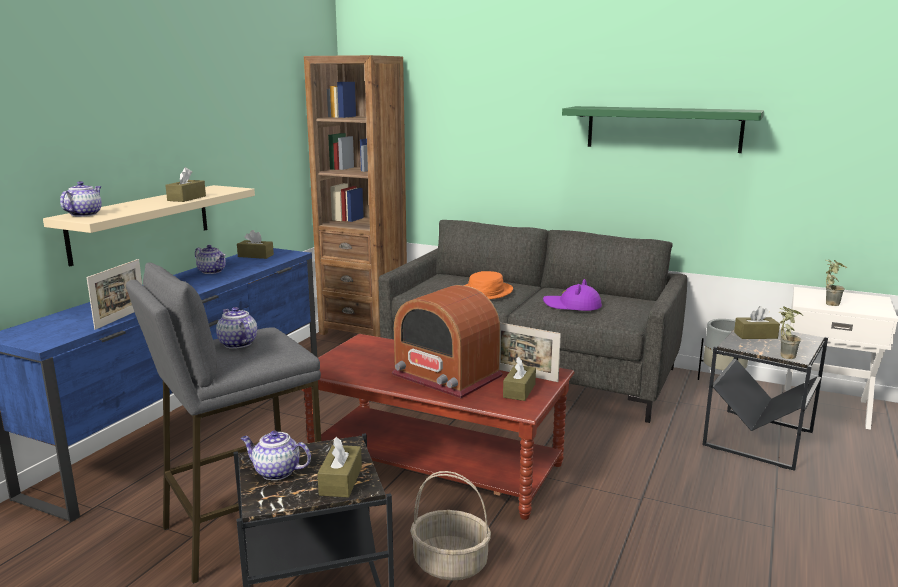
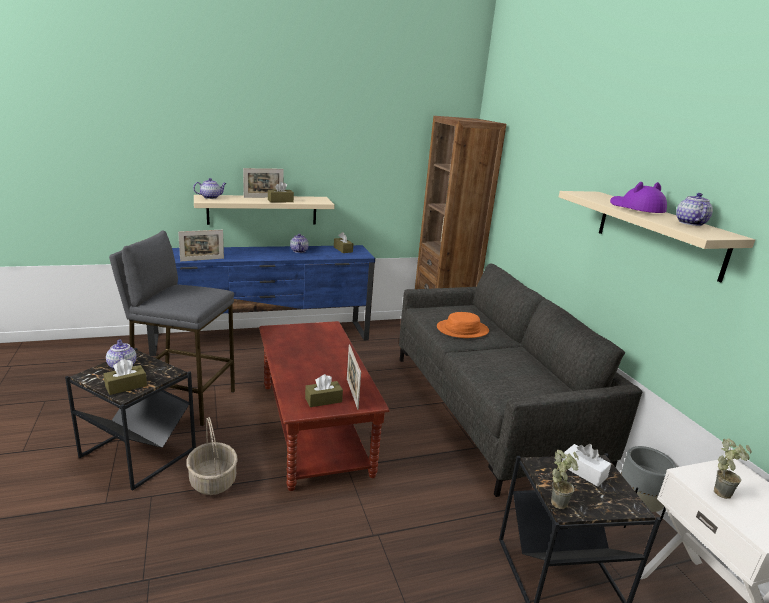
camera: 45 degrees right, 5 degrees up
(150, 200) = (263, 197): none -> picture frame
(237, 343) = (188, 292): teapot -> teapot (689, 223)
(446, 376) = (312, 368): radio -> none
(572, 306) = (494, 367): purple hat -> purple hat (636, 208)
(663, 129) = (658, 233): green shelf -> beige shelf
(755, 335) = (583, 471): brown tissue box -> white tissue box

